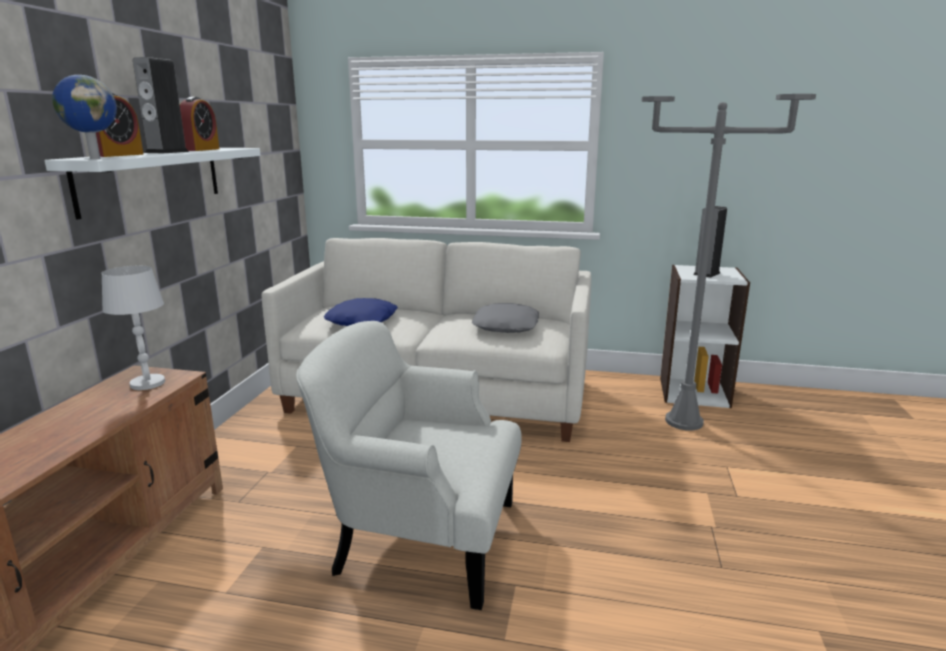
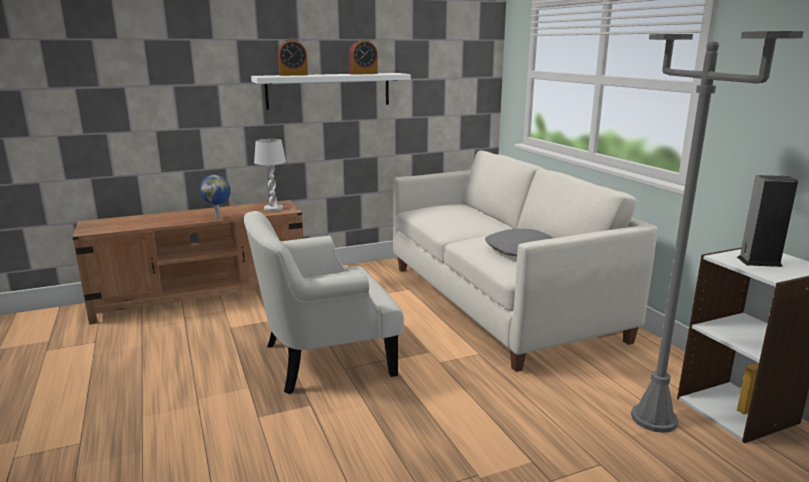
camera: 55 degrees right, 0 degrees up
(95, 159) = (263, 76): globe -> globe (218, 217)
(167, 152) = (331, 74): speaker -> none
(362, 320) = (447, 216): blue pillow -> none
(421, 538) = (324, 358): white armchair -> white armchair turned 90 degrees counterclockwise

